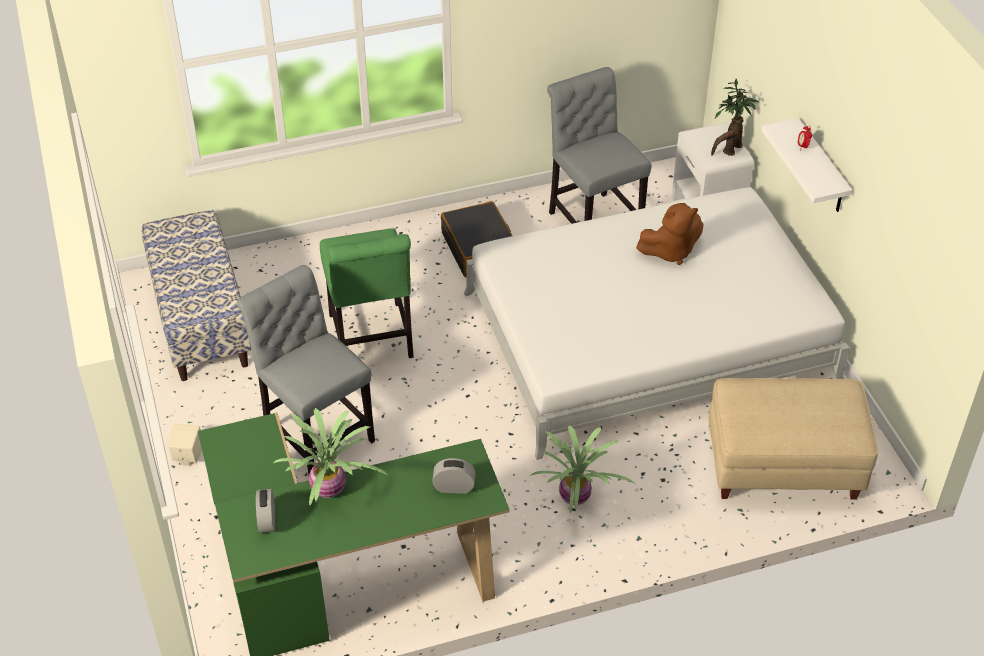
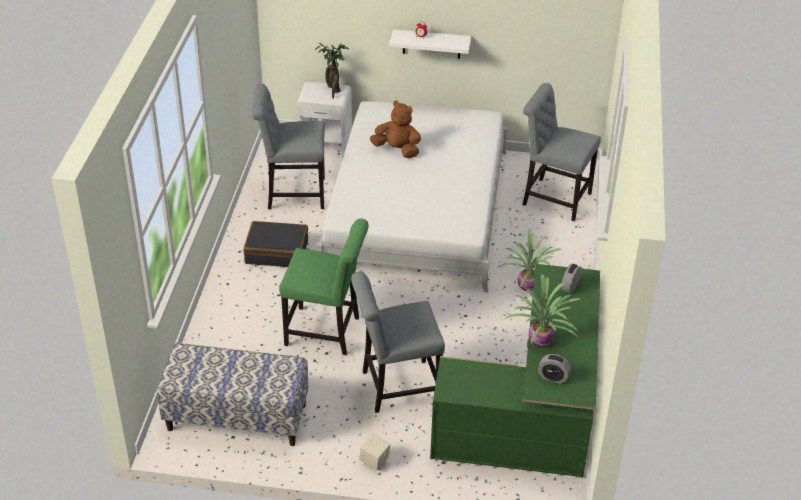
camera: 65 degrees left, 5 degrees down
(670, 251) = (397, 150): brown plush toy -> brown plush toy turned 75 degrees counterclockwise
(783, 465) = (553, 198): beige ottoman -> grey chair

